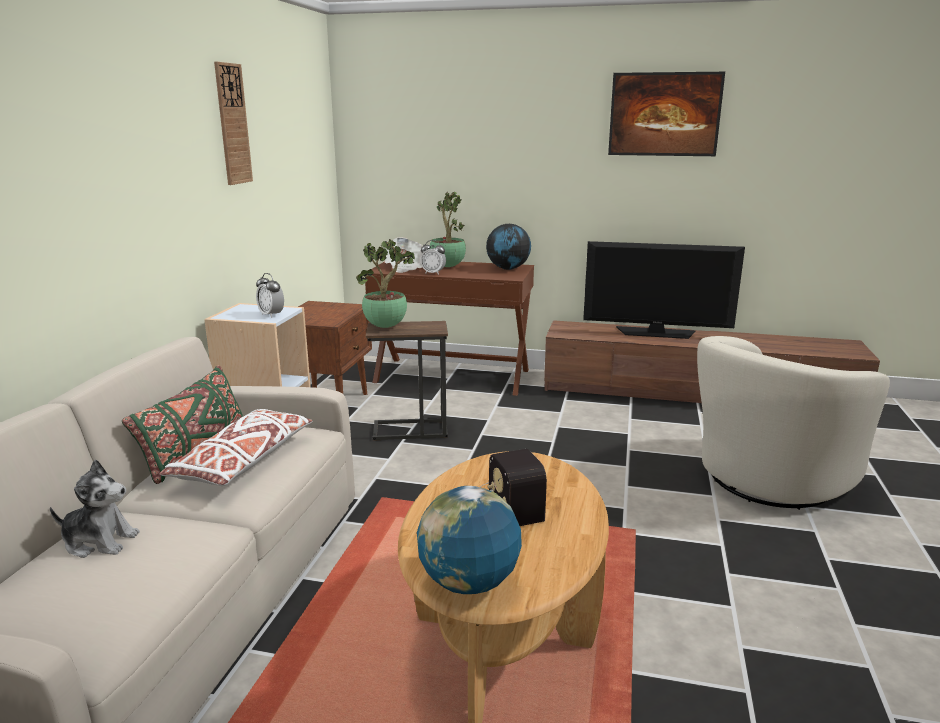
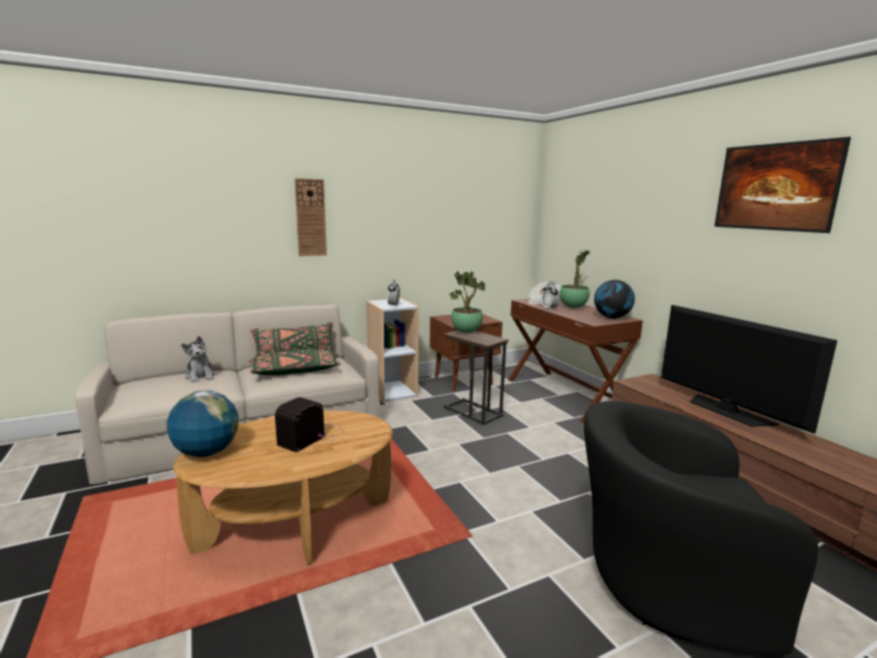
camera: 50 degrees right, 5 degrees down
(233, 124) = (419, 192): wall clock -> wall clock (310, 217)
(243, 461) = (295, 371): white pillow -> green pillow
(767, 480) = (667, 585): beige armchair -> black armchair

